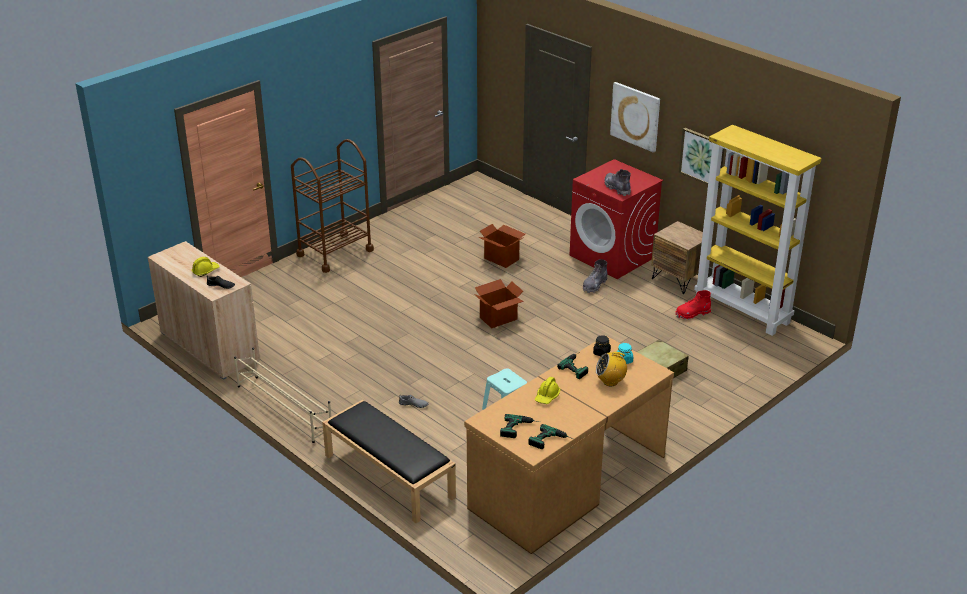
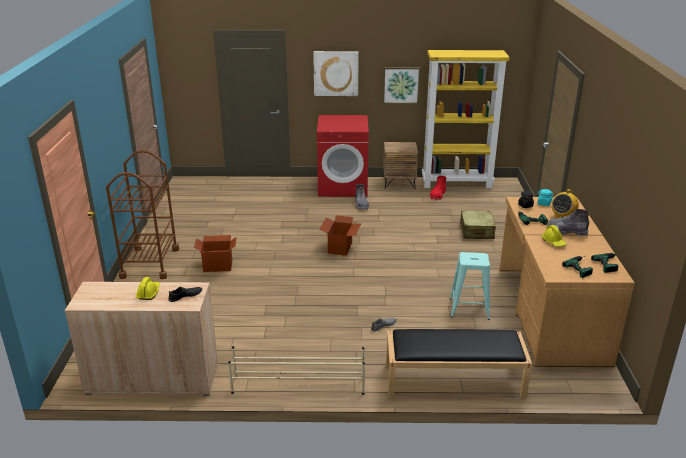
camera: 45 degrees left, 5 degrees down
(501, 259) = (279, 215): cardboard box -> cardboard box (217, 266)
(617, 188) = (352, 127): grey boot -> grey boot (566, 231)

